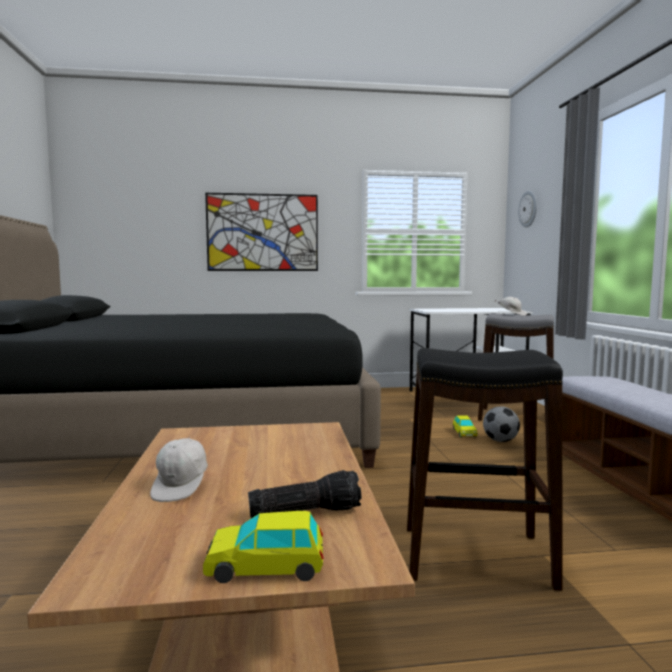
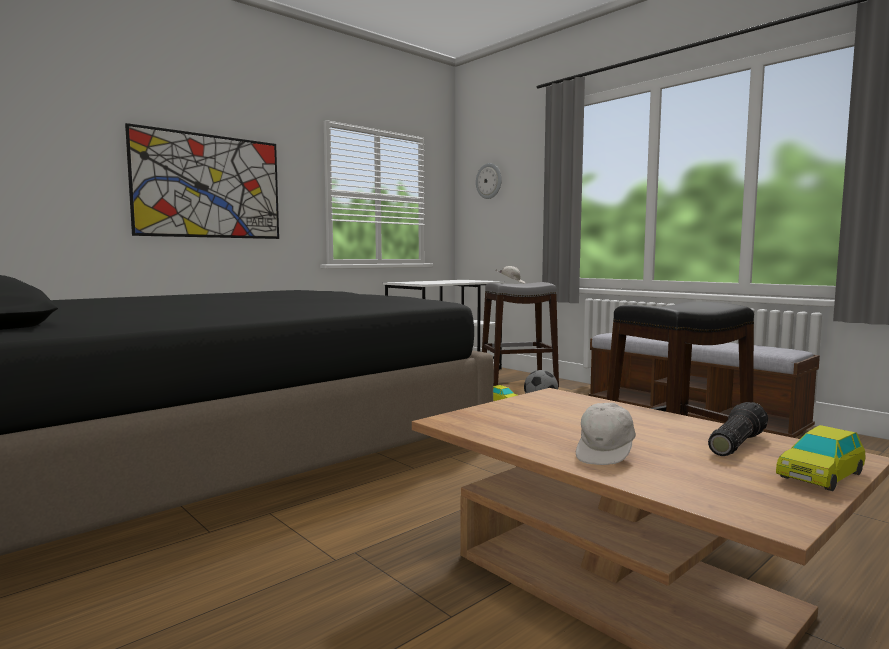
camera: 35 degrees left, 0 degrees up
(182, 487) = (606, 454): white cap -> white cap turned 60 degrees clockwise

